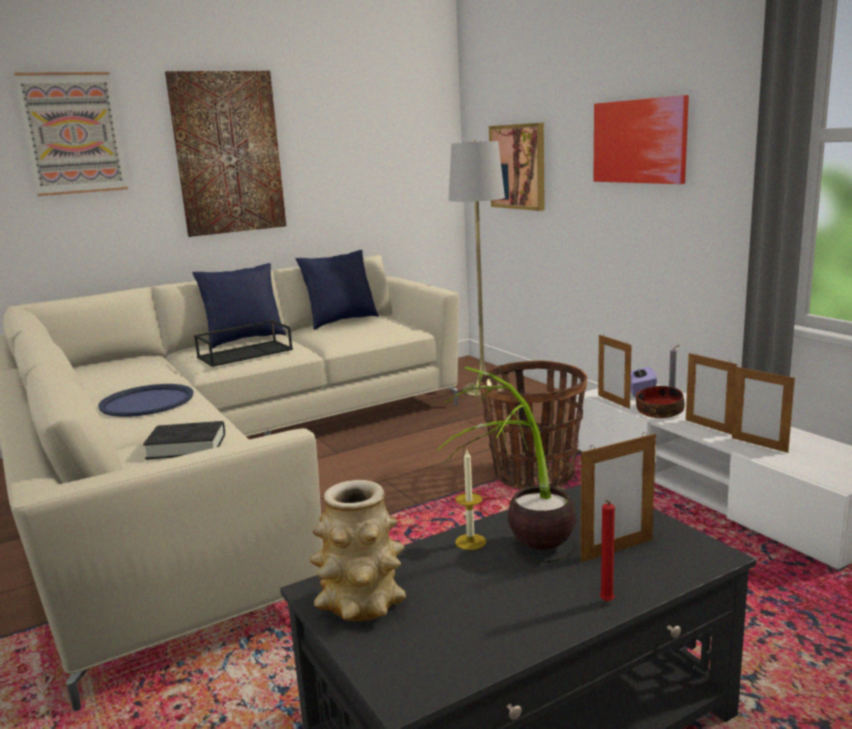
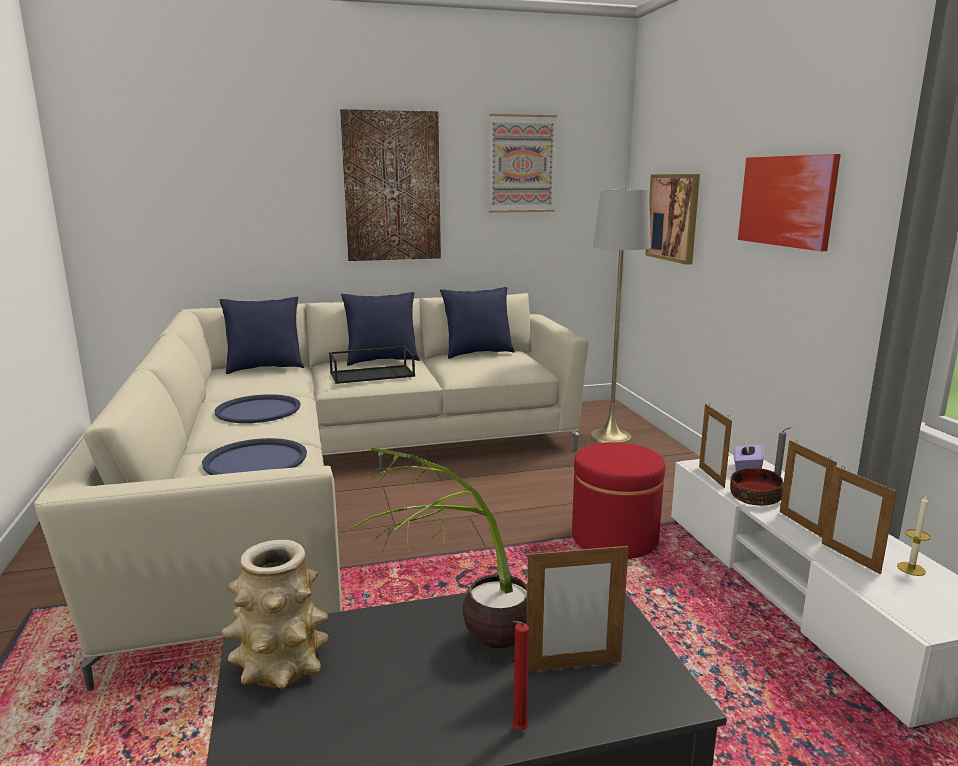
camera: 15 degrees right, 0 degrees up
(73, 133) = (254, 162): picture -> picture (522, 164)
(117, 362) = (265, 368): none -> blue pillow
(186, 446) = (255, 460): black book -> blue tray
(470, 542) = (431, 619): candle -> candle (911, 569)
(533, 475) = (614, 538): basket -> red ottoman

